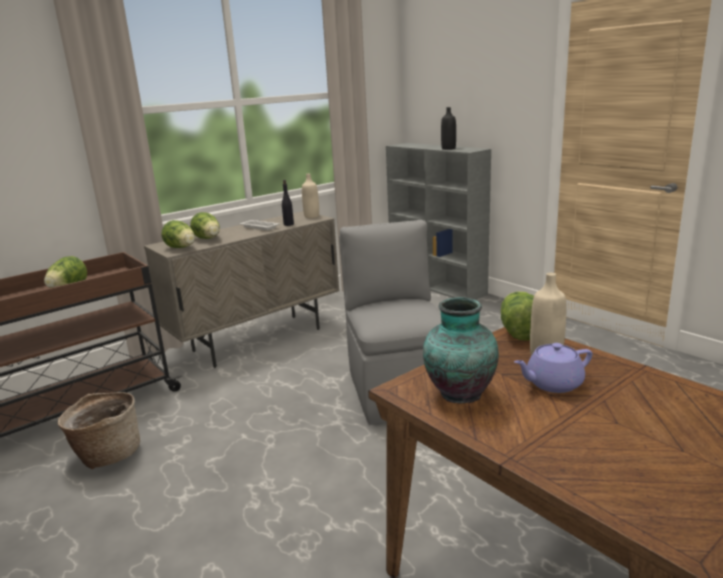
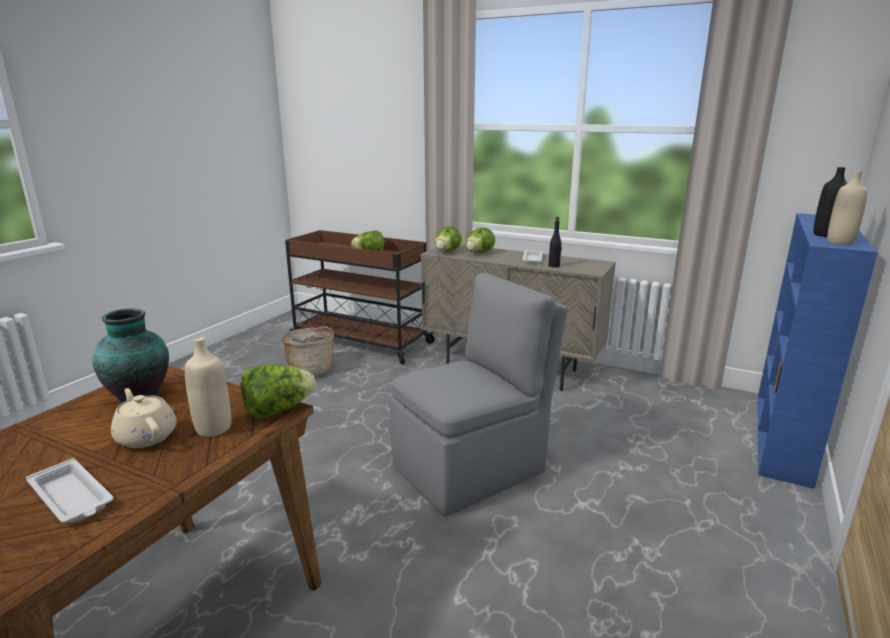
camera: 65 degrees right, 0 degrees up
(311, 216) = (595, 268): beige bottle -> beige bottle (840, 242)
(437, 285) = (782, 438): grey bookcase -> blue bookcase
(552, 383) = (146, 436): purple teapot -> beige teapot
(655, 407) = (72, 497): none -> white tray

